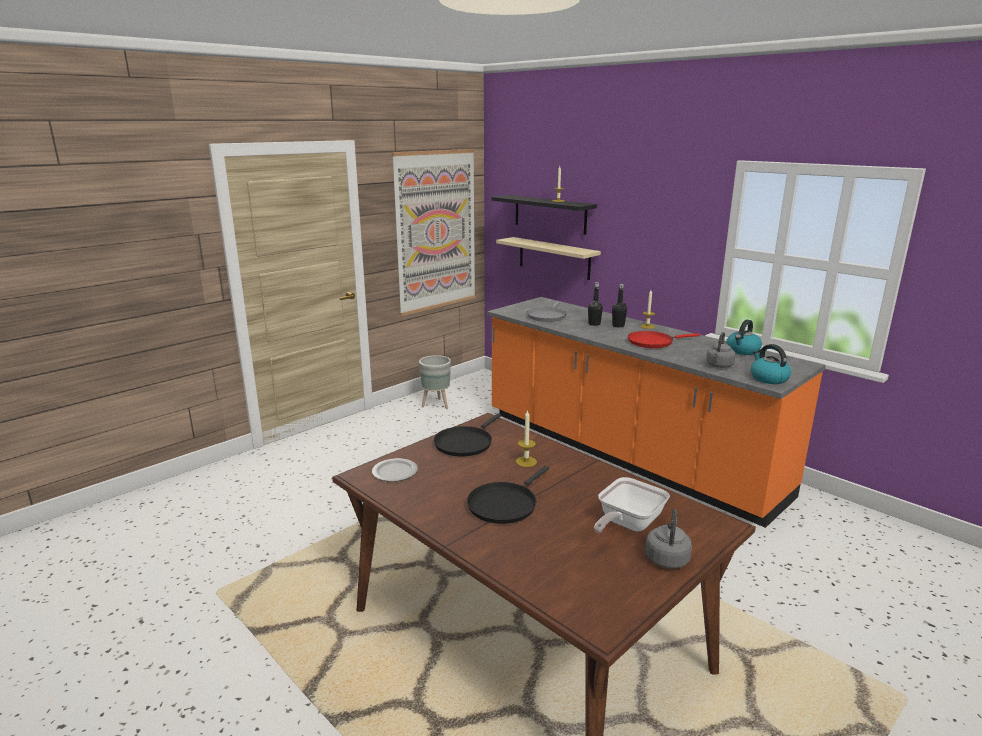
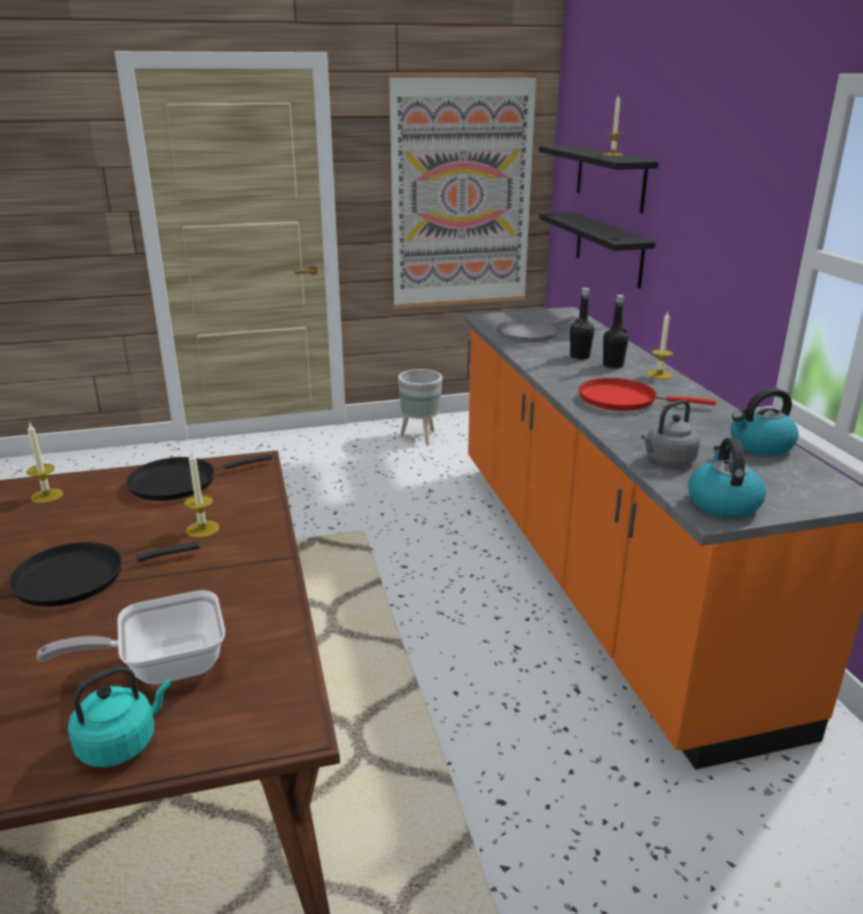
camera: 30 degrees right, 5 degrees up
(395, 472) = (47, 496): plate -> candle
(554, 258) = (608, 248): beige shelf -> black shelf
(667, 558) = (121, 743): grey kettle -> turquoise kettle

